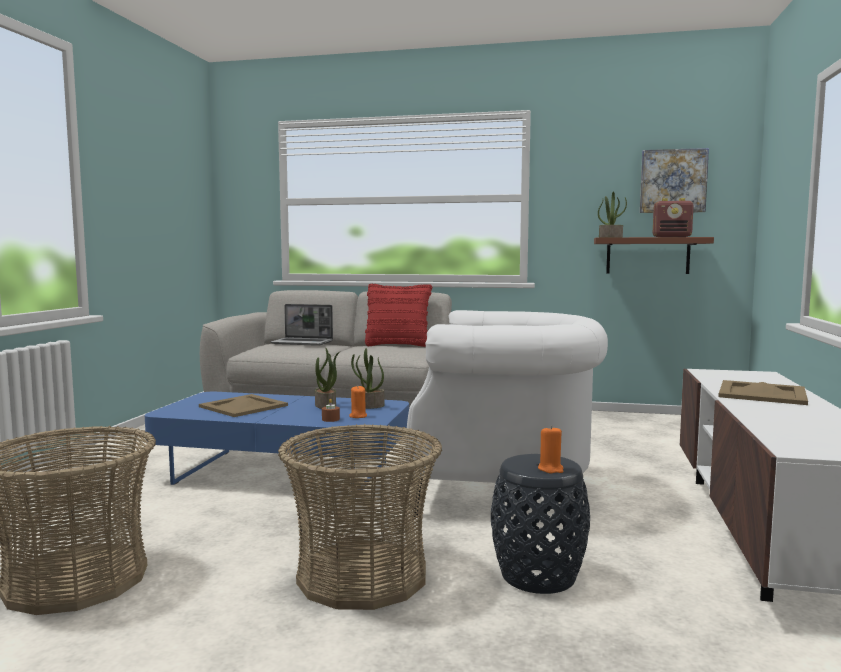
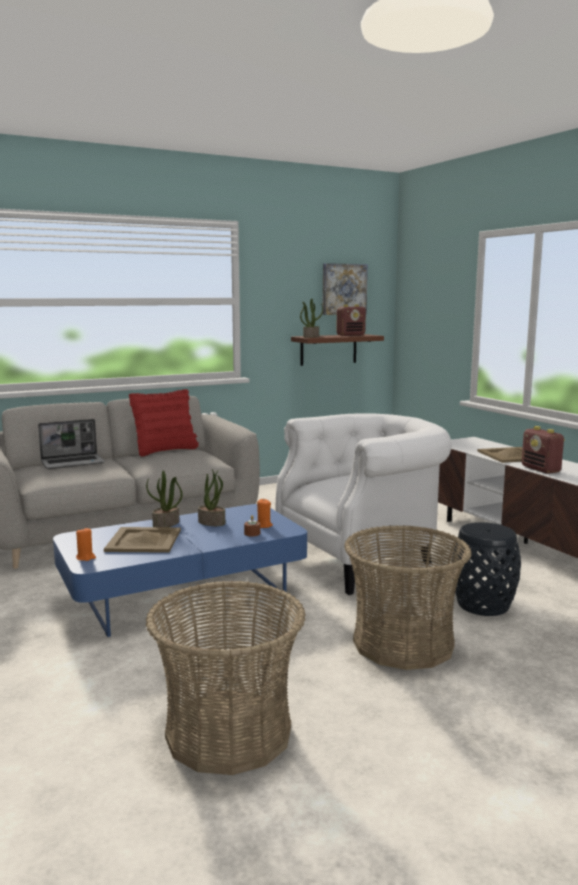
camera: 40 degrees left, 5 degrees up
(368, 406) = (245, 515): potted plant -> potted plant (166, 524)
(550, 469) = (500, 531): orange candle -> orange candle (86, 557)
(754, 411) = (541, 469): none -> radio

